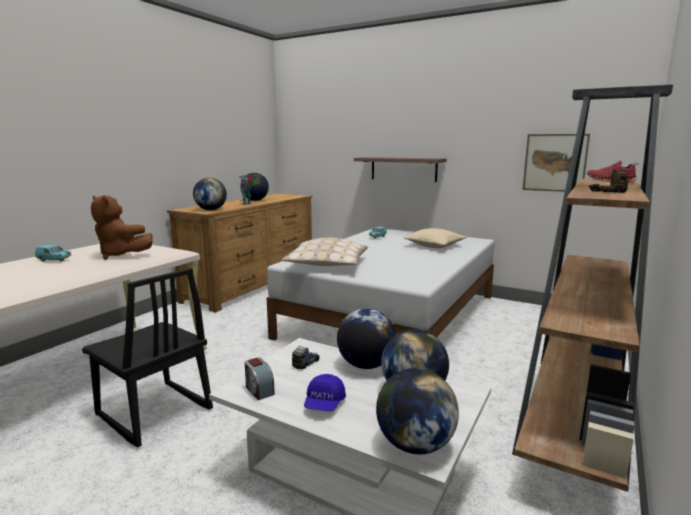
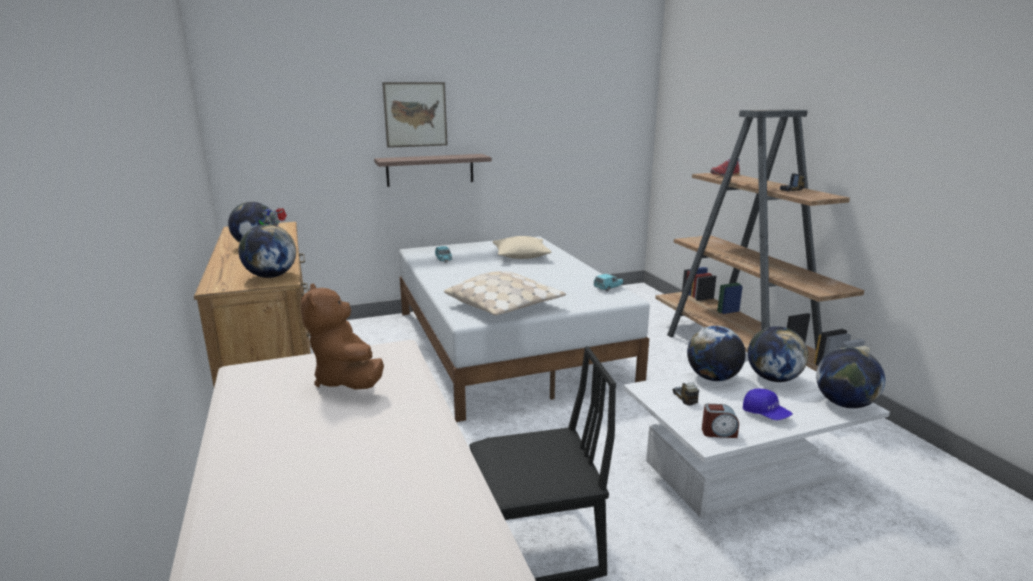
camera: 50 degrees left, 5 degrees up
(54, 260) = (280, 430): turquoise toy car -> turquoise toy car (608, 288)
(121, 255) = (348, 380): brown plush toy -> brown plush toy turned 90 degrees clockwise
(555, 162) = (586, 151): picture -> picture (415, 114)

